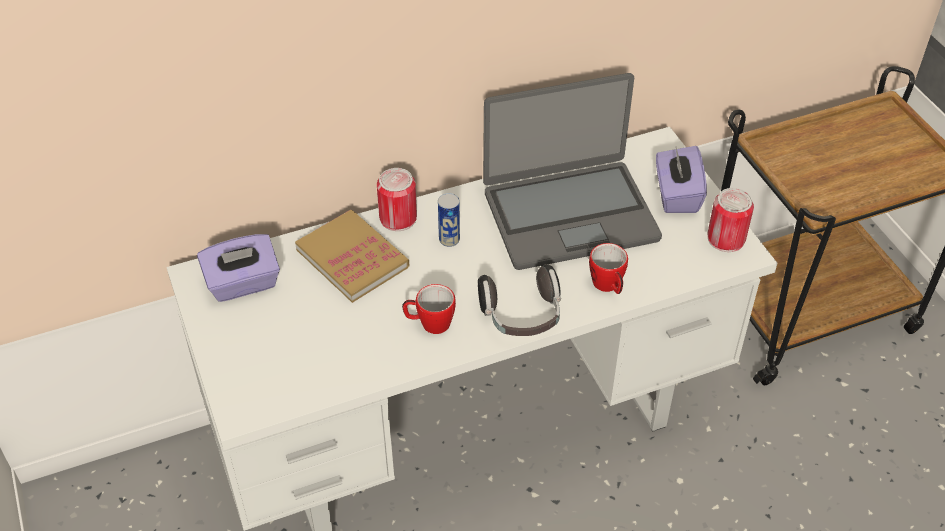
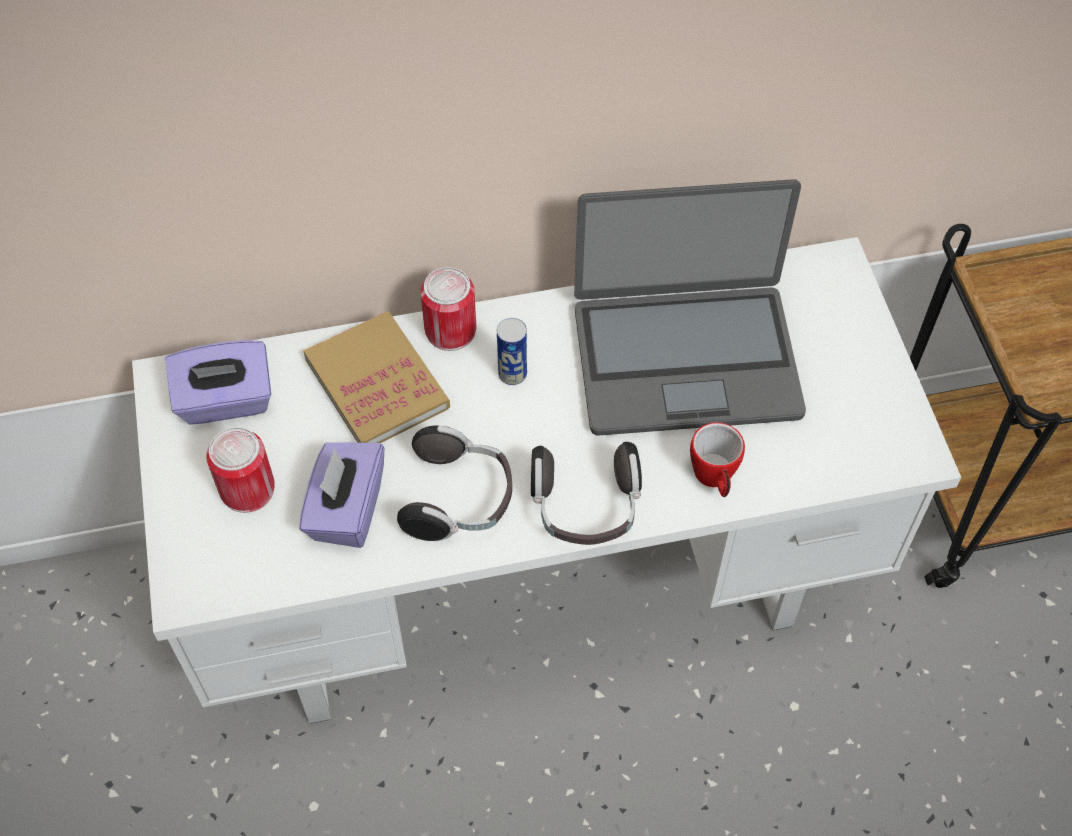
camera: 10 degrees right, 10 degrees up
(429, 324) = (459, 499): mug -> headphones
(676, 195) = (842, 348): purple tissue box -> purple tissue box (346, 510)
(726, 238) = (896, 428): can -> can (247, 489)

